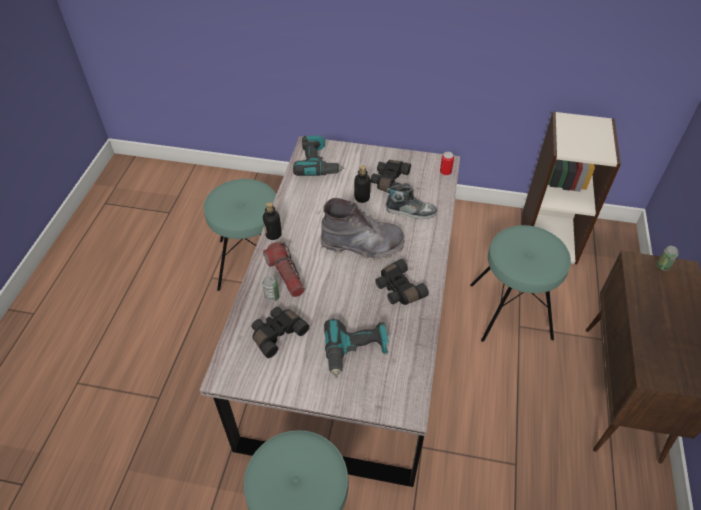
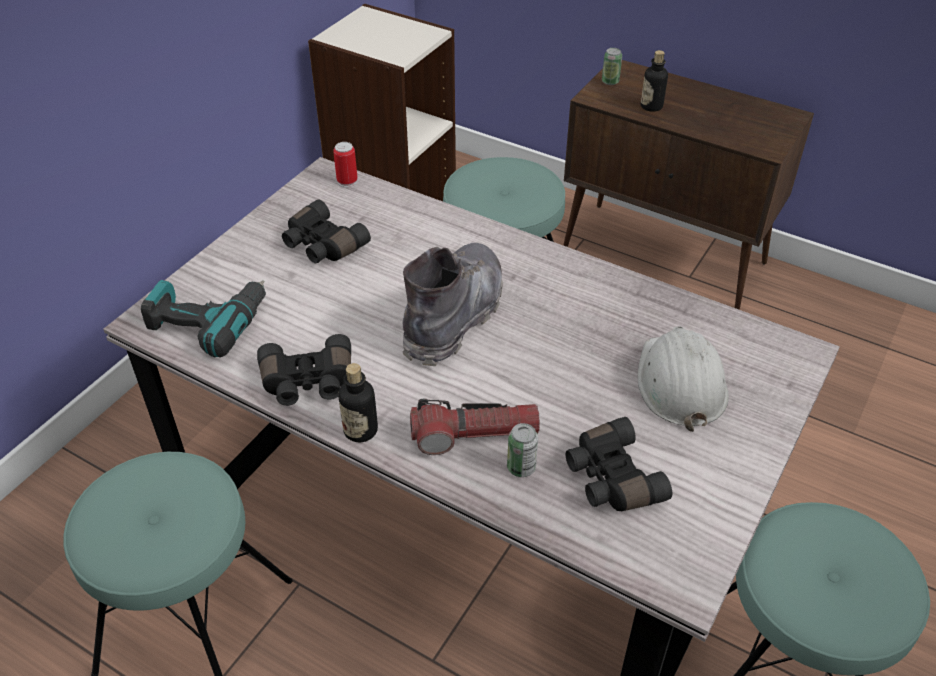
camera: 70 degrees left, 5 degrees down
(356, 351) = (679, 383): power drill -> white hard hat
(362, 198) = (341, 287): bottle -> bottle (651, 106)
(398, 289) = (571, 301): black binoculars -> black binoculars (308, 383)
(410, 211) = (409, 241): shoe -> none

